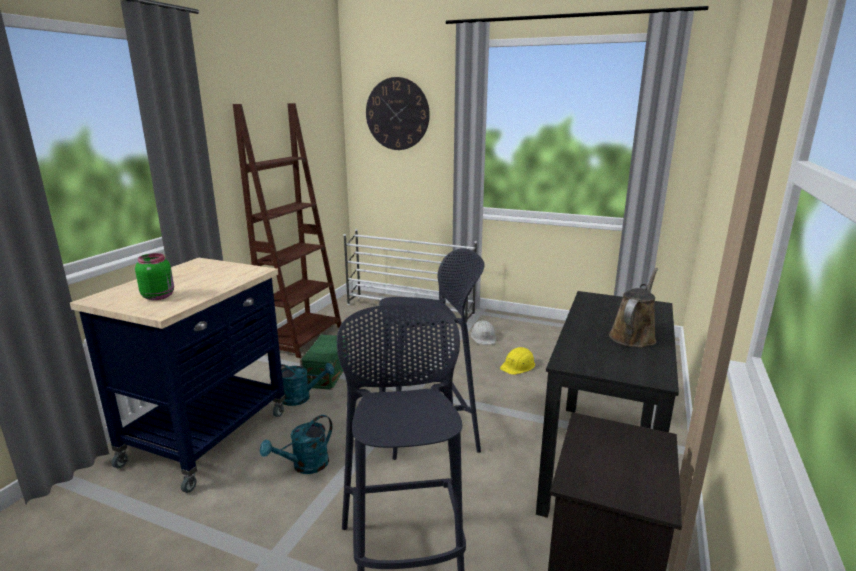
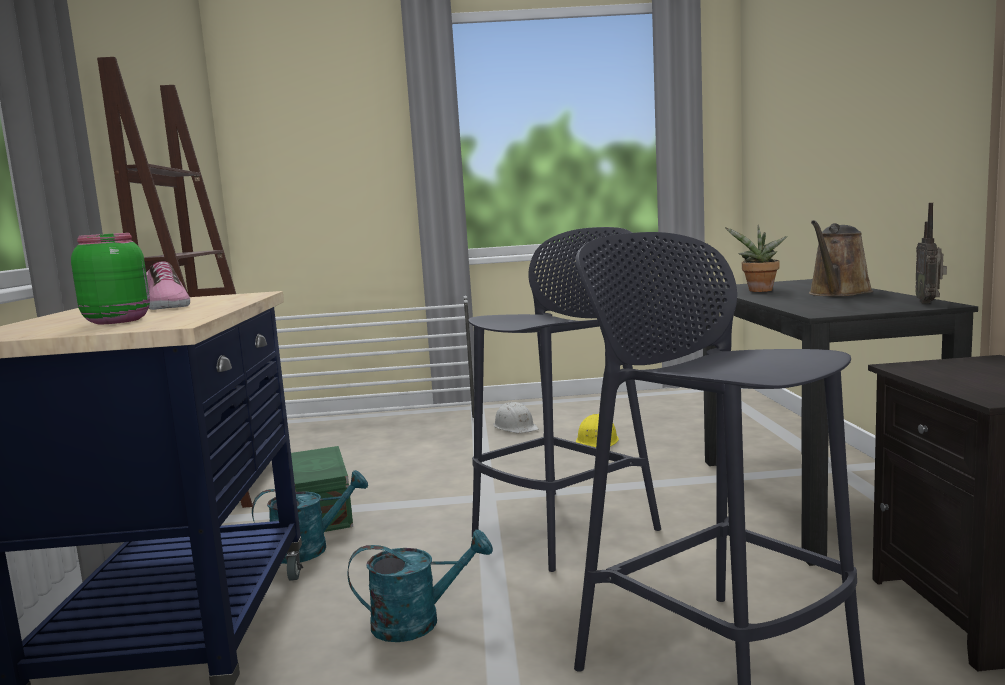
camera: 25 degrees left, 10 degrees down
(205, 277) = (164, 306): none -> shoe
(305, 466) = (418, 622): turquoise watering can -> turquoise watering can turned 120 degrees counterclockwise
(397, 114) = (311, 125): wall clock -> none
(596, 312) = (759, 291): none -> potted plant
(633, 336) = (838, 293): brown watering can -> brown watering can turned 150 degrees counterclockwise
(659, 373) = (929, 302): none -> radio

